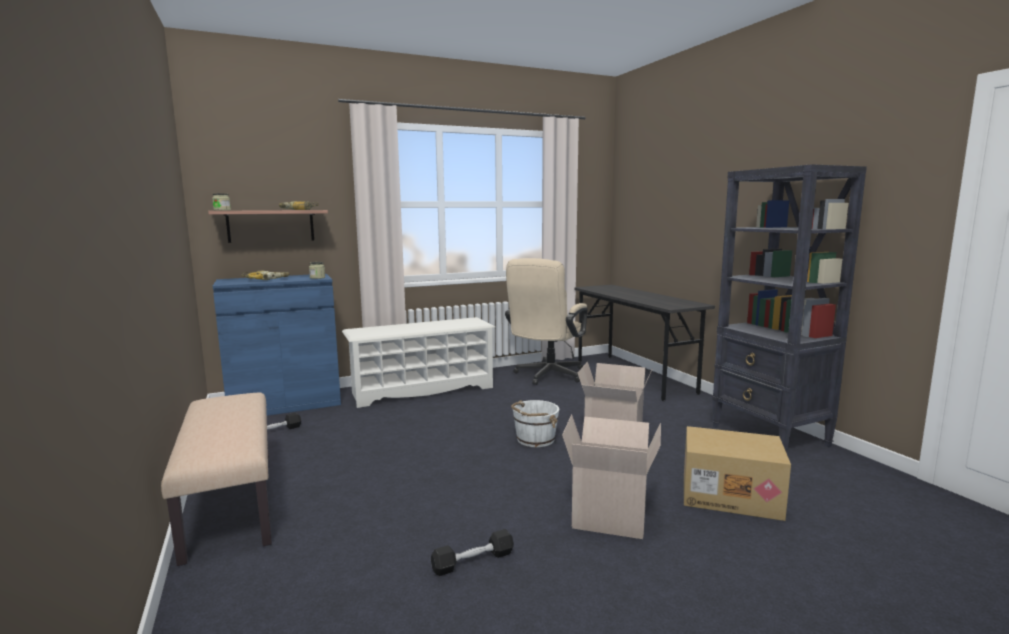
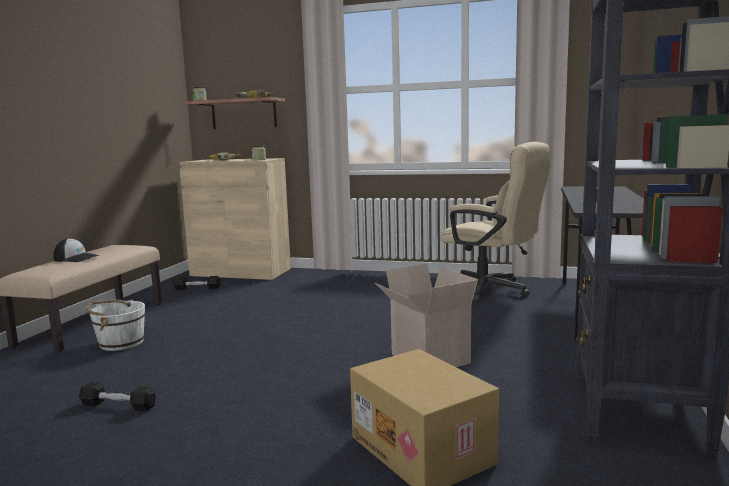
camera: 40 degrees right, 0 degrees up
(217, 424) = (76, 258): none -> cap
(285, 404) = (241, 272): blue cabinet -> beige cabinet
(422, 390) = (351, 280): white shoe rack -> none
(534, 439) = (352, 340): white bucket -> white bucket (120, 343)
(546, 376) = (491, 291): beige office chair -> beige office chair turned 120 degrees counterclockwise
(611, 516) = (271, 418): cardboard box -> none

